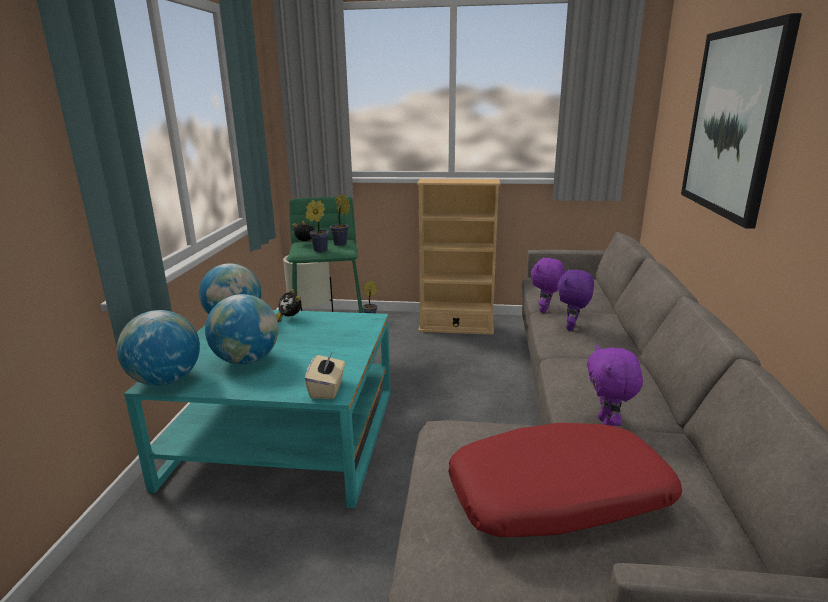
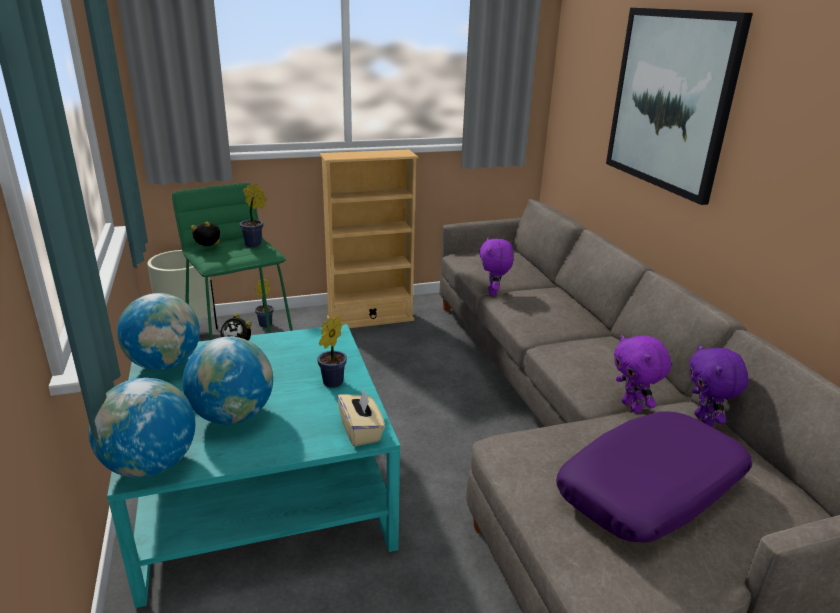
camera: 25 degrees left, 5 degrees up
(318, 250) = (235, 257): potted plant -> potted plant (331, 383)
(558, 498) = (651, 490): red pillow -> purple pillow
(572, 327) = (536, 310): purple plush toy -> purple plush toy (705, 421)

